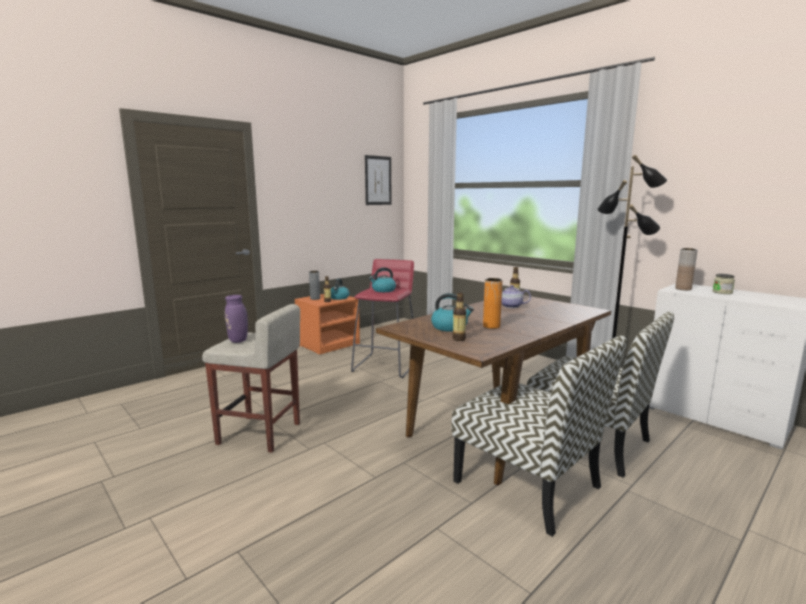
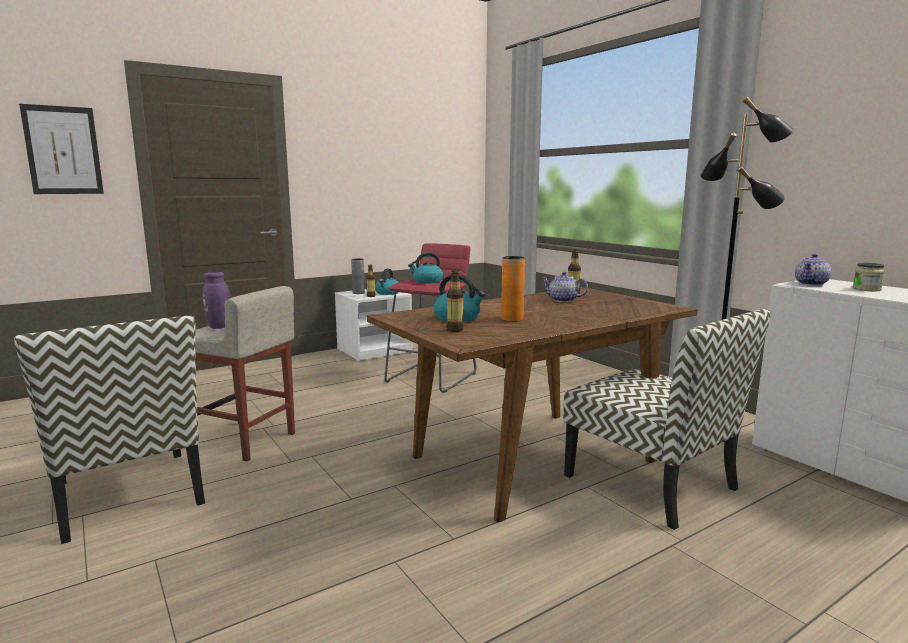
camera: 10 degrees right, 0 degrees up
(328, 344) = (374, 350): orange nightstand -> white nightstand
(378, 180) = (449, 148): picture -> picture (63, 150)
(529, 485) = (539, 526): chair -> chair (130, 494)
(683, 289) = (812, 284): brown vase -> teapot

